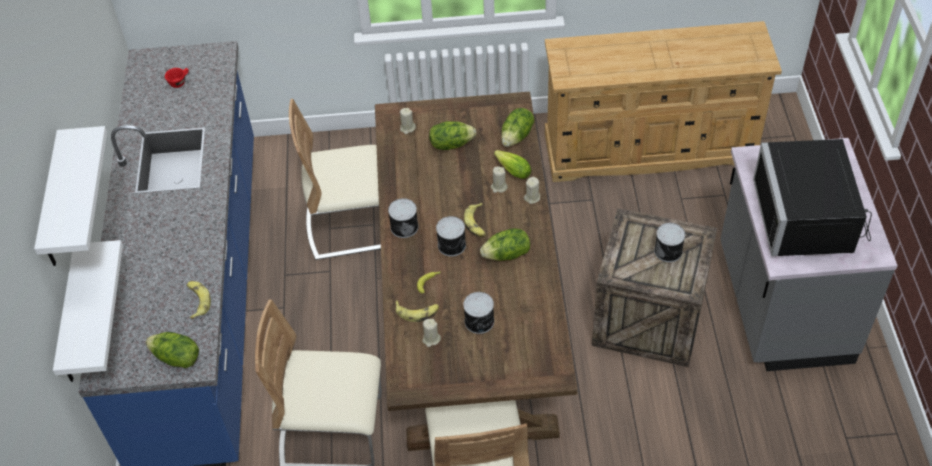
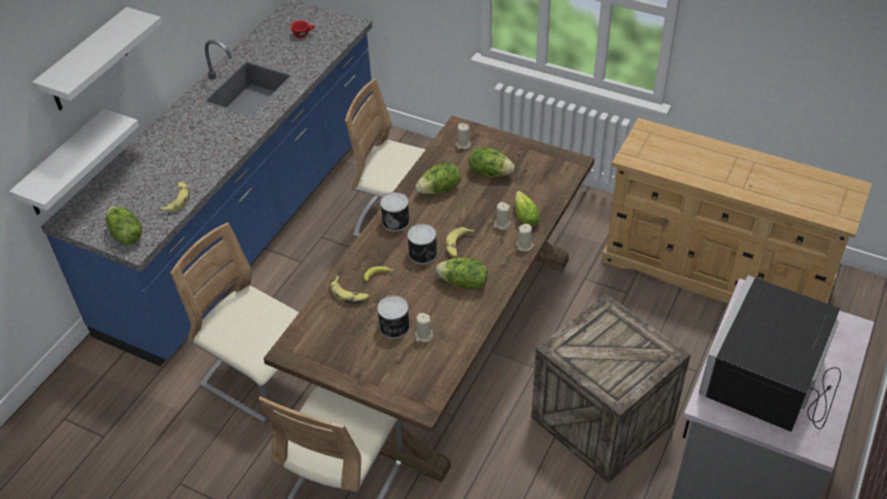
camera: 30 degrees right, 5 degrees down
(431, 339) = (342, 322): beige candle -> beige candle (424, 336)
(517, 136) = (552, 190): lettuce -> lettuce (439, 190)
(669, 251) = (625, 353): can -> none

